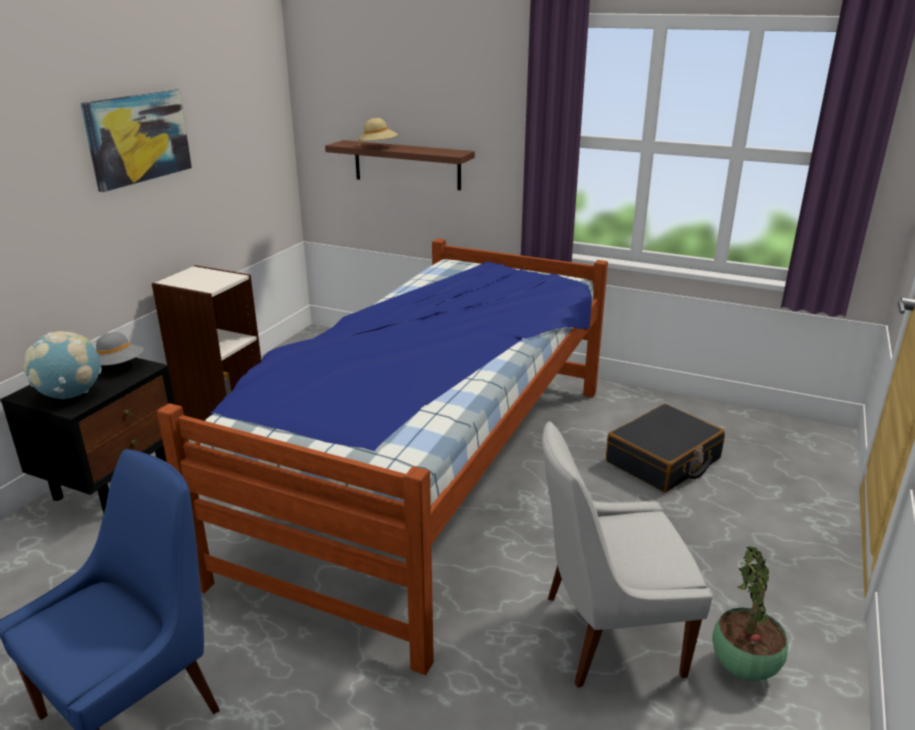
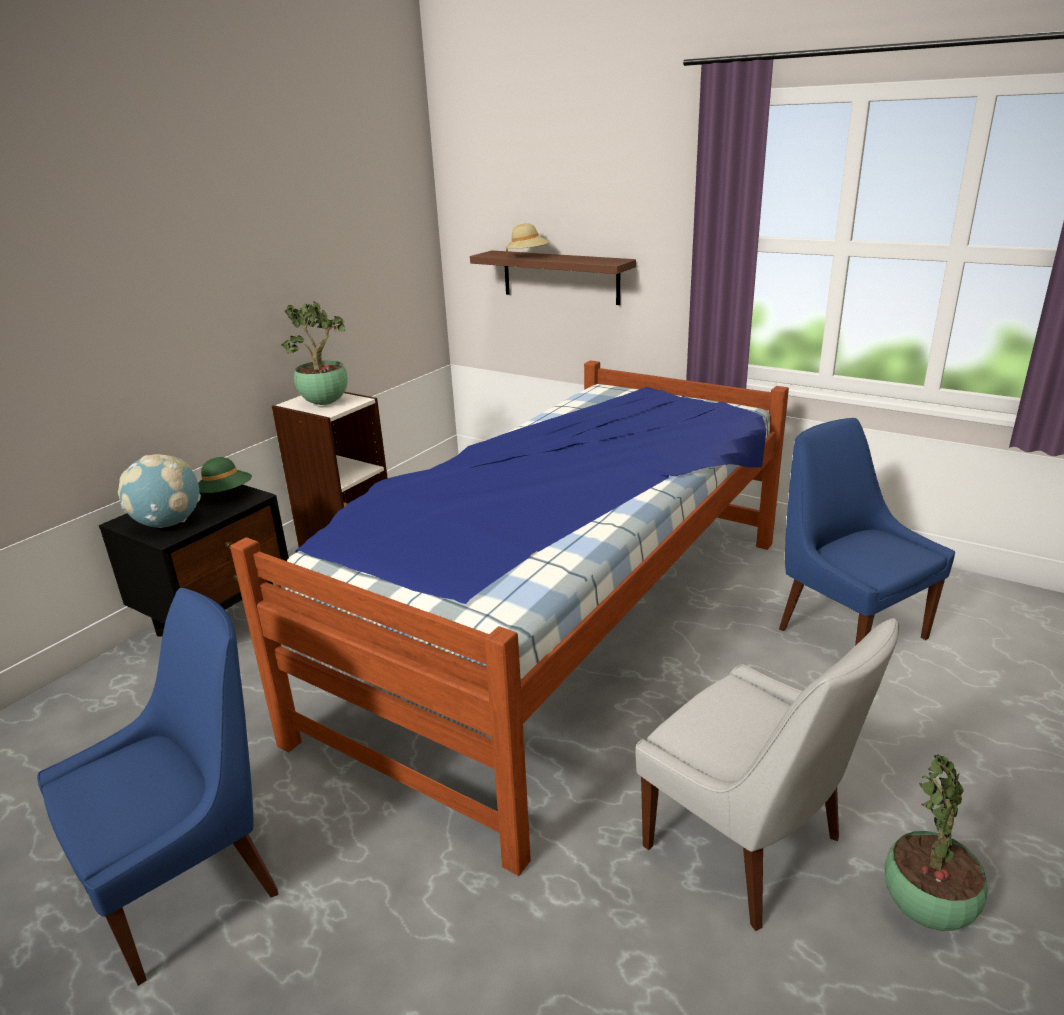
camera: 10 degrees right, 0 degrees up
(119, 366) = (226, 494): grey hat -> green hat
(138, 138) = (258, 247): picture -> none
(204, 280) = (326, 403): none -> potted plant
(606, 635) = (748, 847): white chair -> white chair turned 135 degrees counterclockwise
(663, 461) = (847, 631): black suitcase -> blue chair

